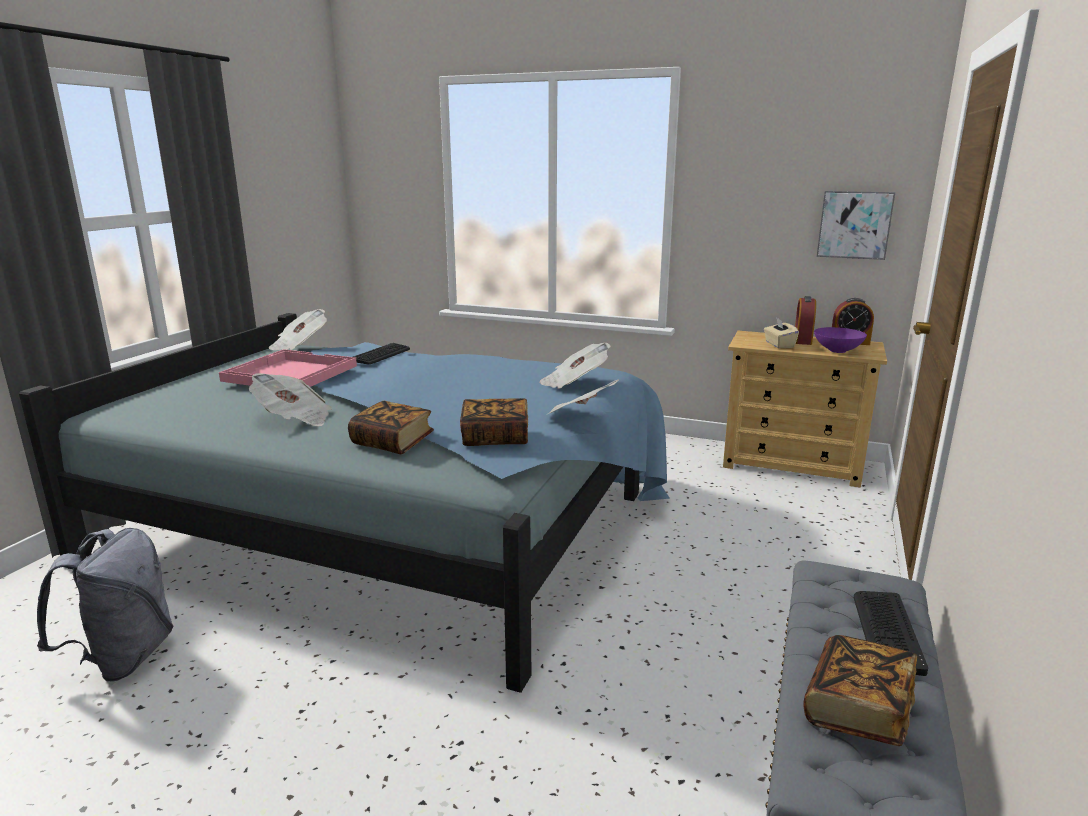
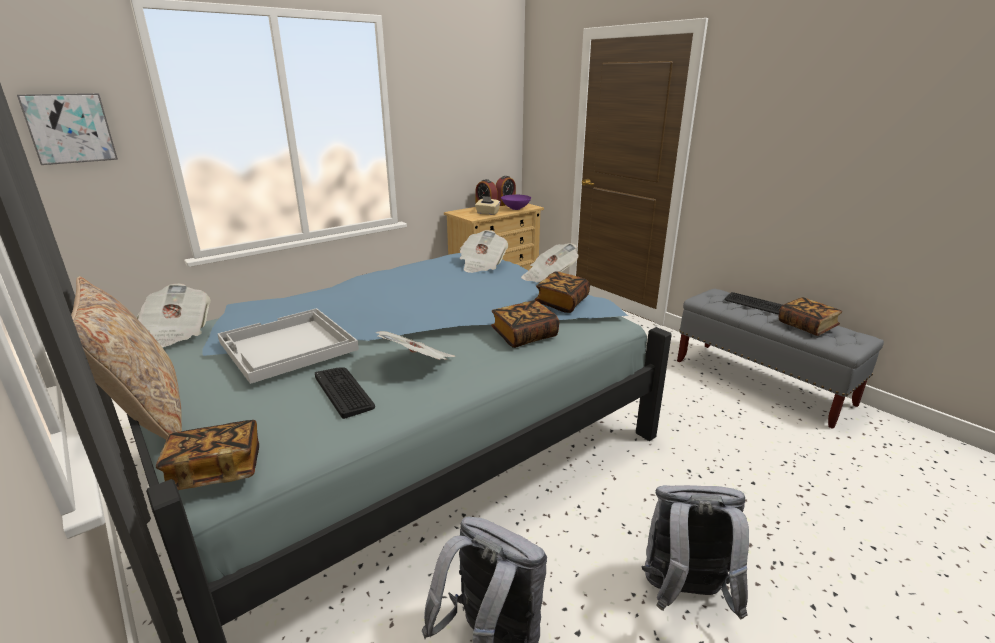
camera: 60 degrees left, 5 degrees up
(108, 409) = (216, 471): none -> book
(174, 377) = (147, 418): none -> beige pillow
(206, 778) = (684, 594): none -> grey backpack
(289, 373) = (287, 346): pink tray -> white tray
(382, 355) = (299, 303): keyboard -> keyboard (344, 391)
(854, 225) = (493, 130): picture -> picture (69, 128)

